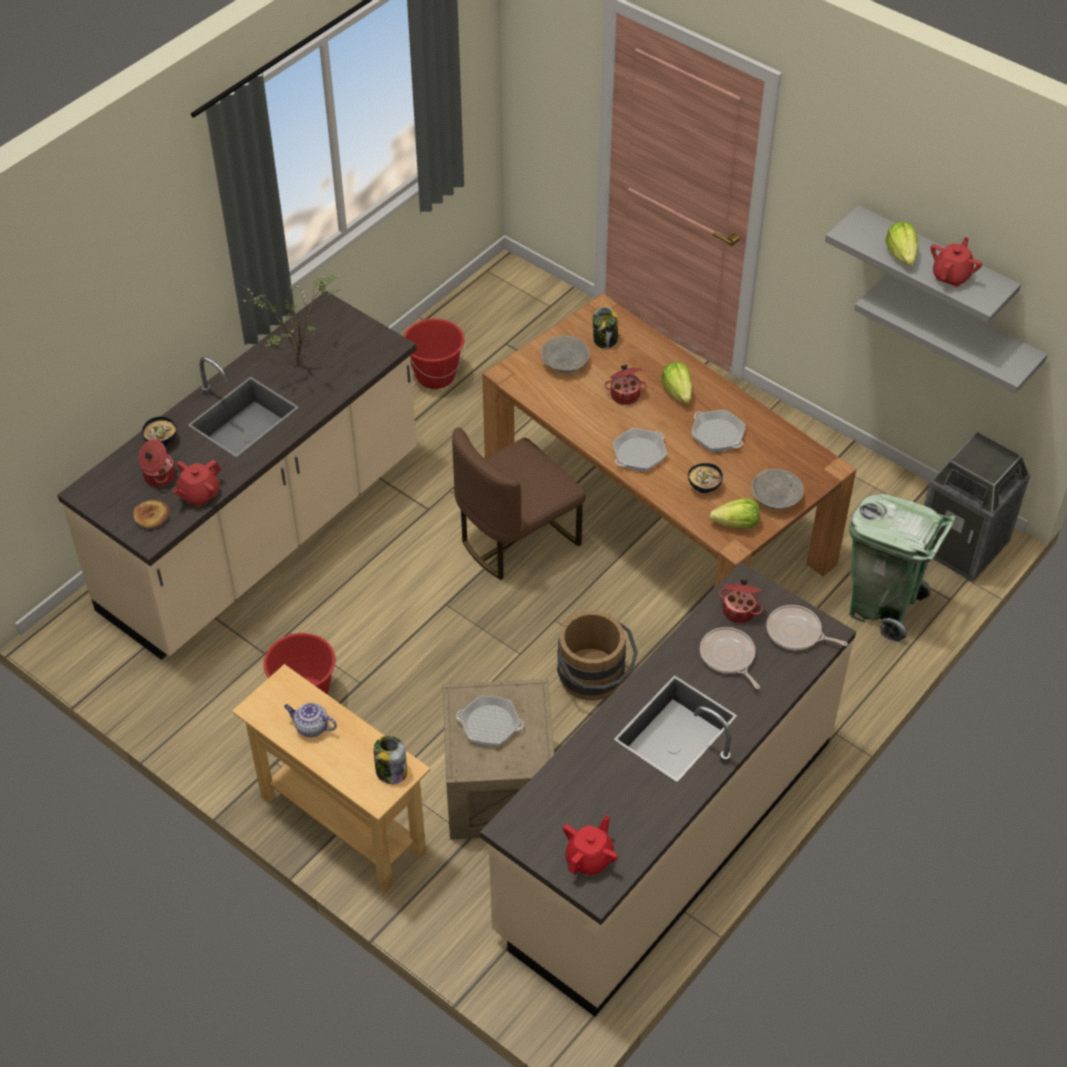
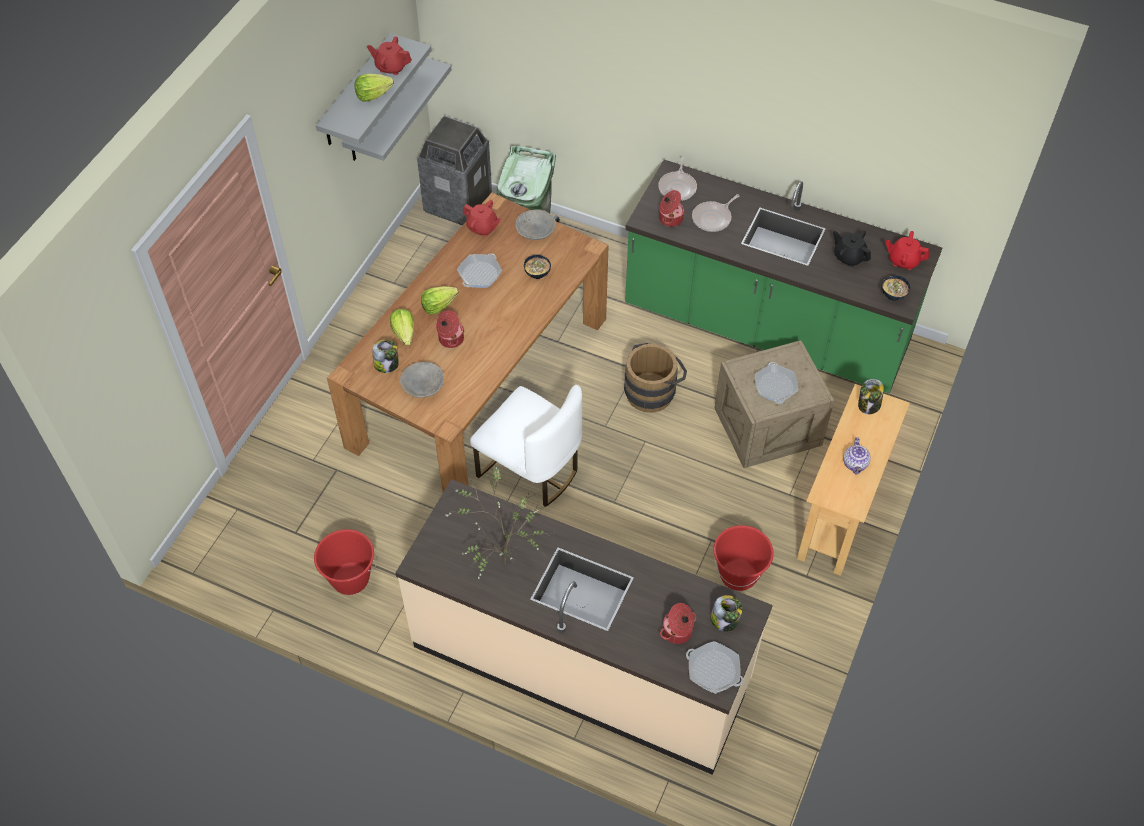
camera: 105 degrees left, 5 degrees up
(151, 516) = (725, 620): bread -> jar
(161, 441) = (635, 646): bowl -> bowl (893, 295)
(199, 494) = (686, 591): red teapot -> red teapot (482, 228)
(516, 539) = (530, 470): brown chair -> white chair
(615, 792) = (849, 257): none -> black teapot
(639, 454) = (515, 318): frying pan -> frying pan (713, 670)
(664, 836) = (766, 327): beige counter -> green counter
(736, 524) = (569, 250): lettuce -> lettuce (404, 333)

